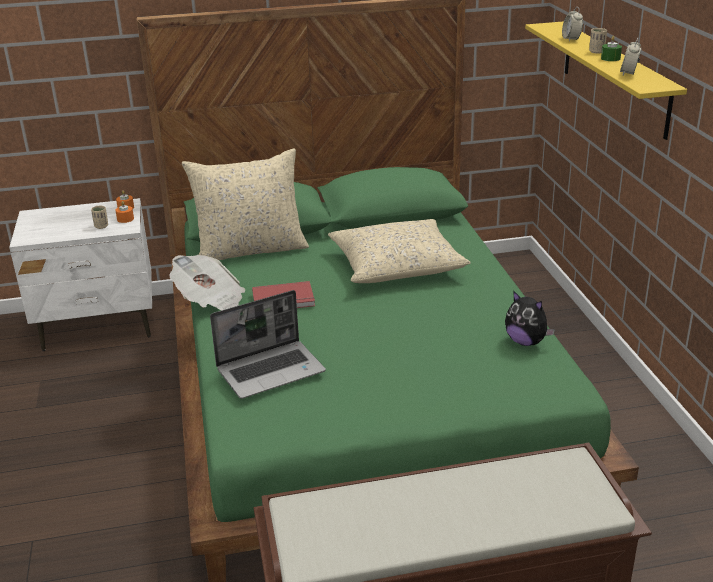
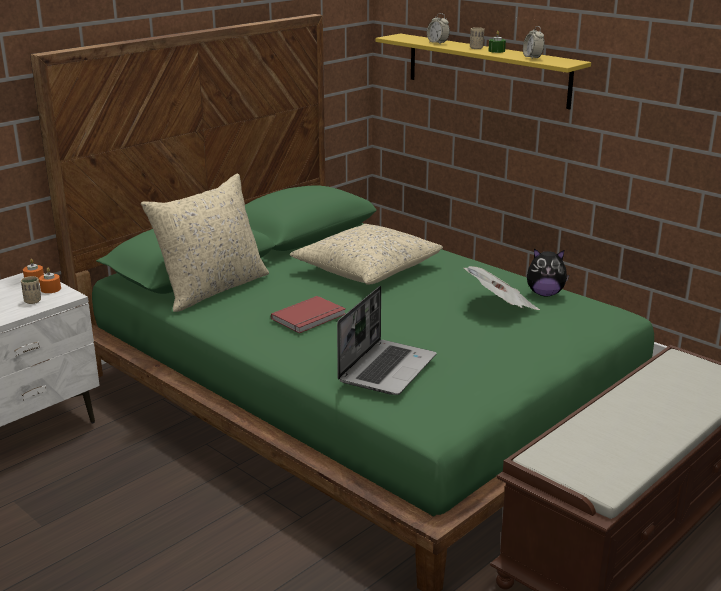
camera: 35 degrees left, 5 degrees down
(210, 301) = (238, 337): newspaper -> newspaper (501, 307)

